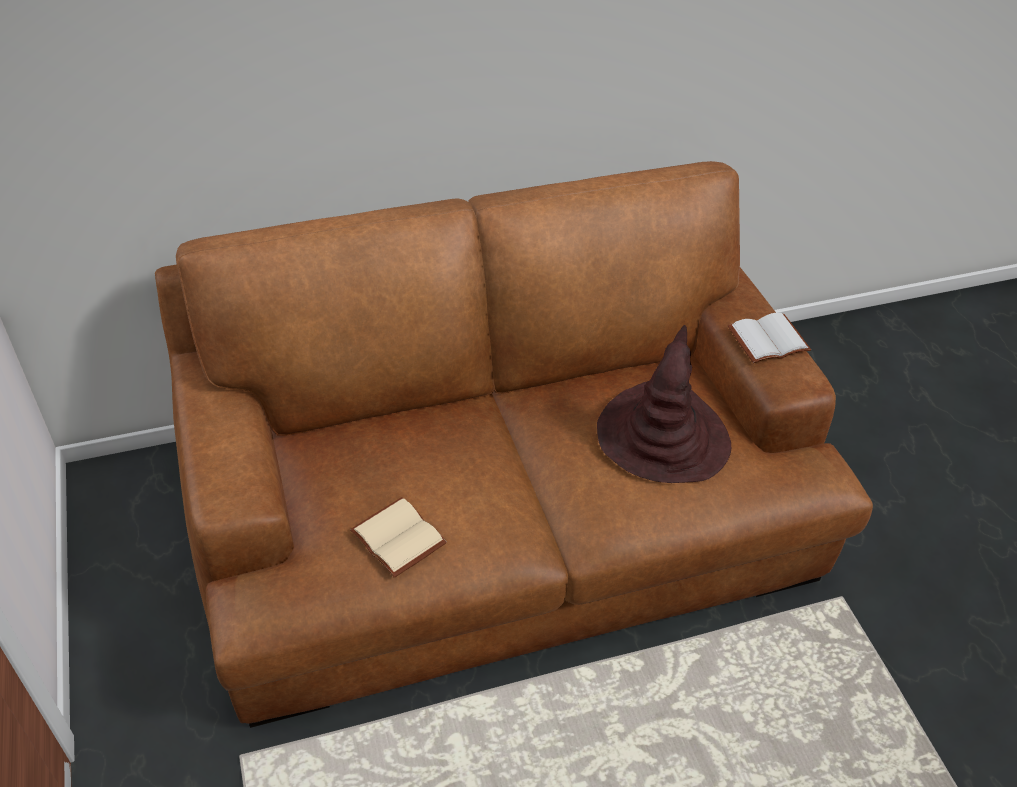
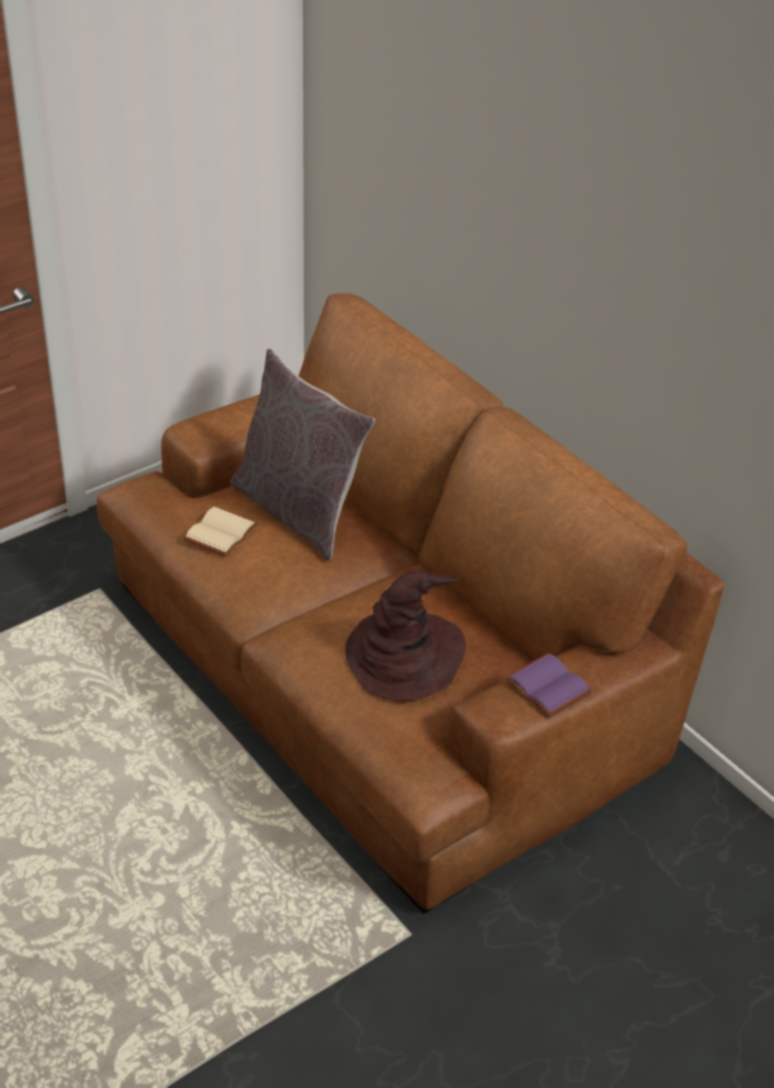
camera: 70 degrees right, 5 degrees down
(391, 458) = (299, 511): none -> grey pillow
(768, 338) = (550, 686): white book -> purple book

